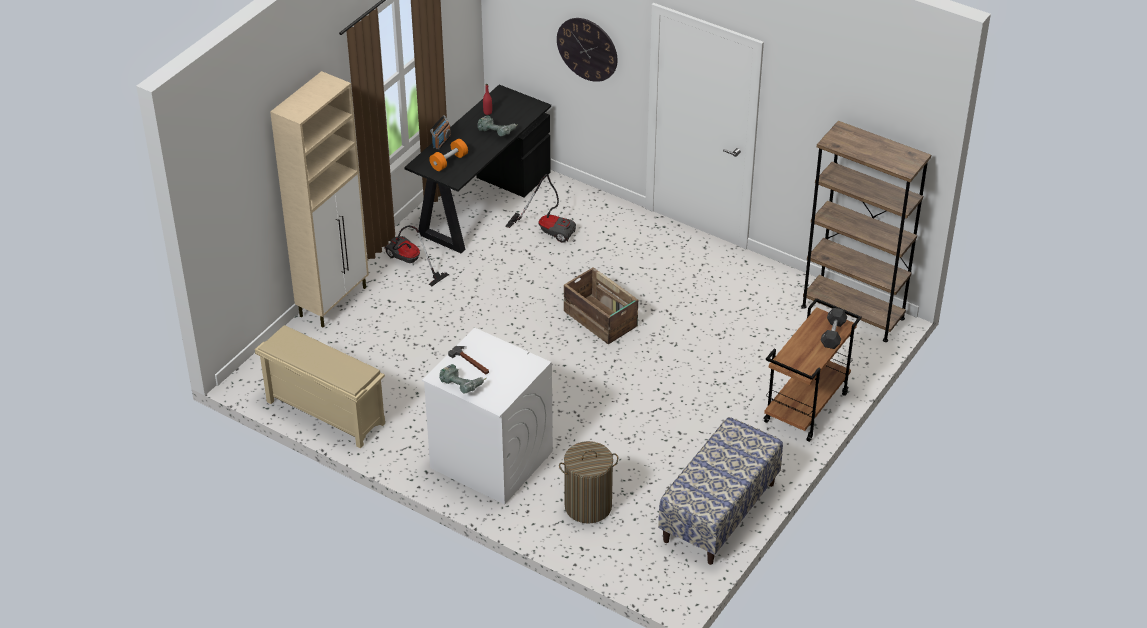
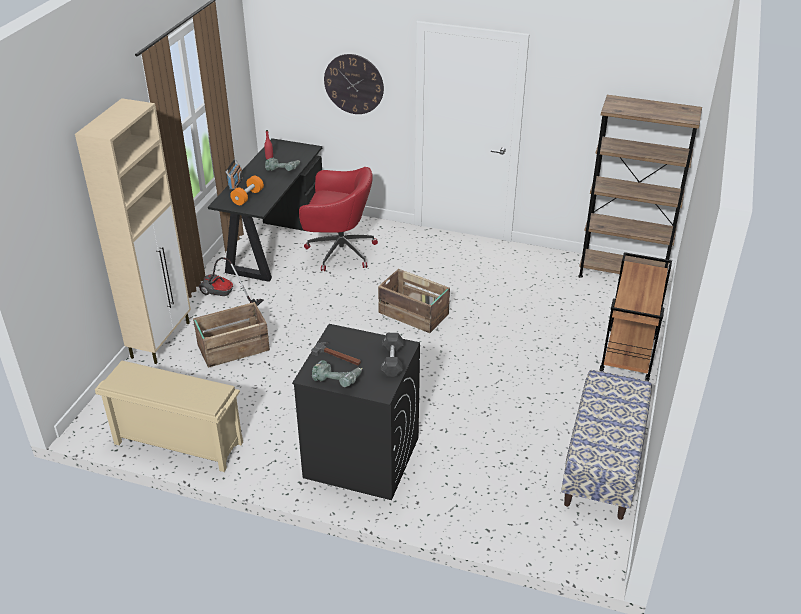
camera: 15 degrees left, 5 degrees down
(401, 324) = (232, 348): none -> crate
(490, 459) = (360, 457): white washing machine -> black washing machine
(548, 229) = (339, 251): vacuum cleaner -> red office chair
(588, 506) = (475, 485): laundry basket -> none
(833, 334) = (653, 279): black dumbbell -> black dumbbell (392, 361)

